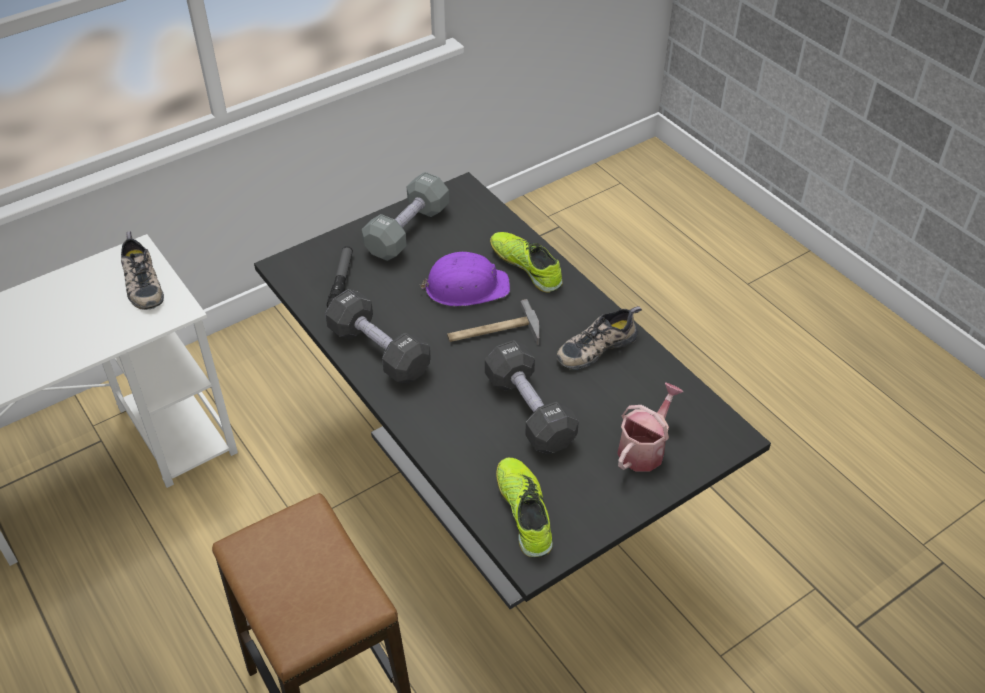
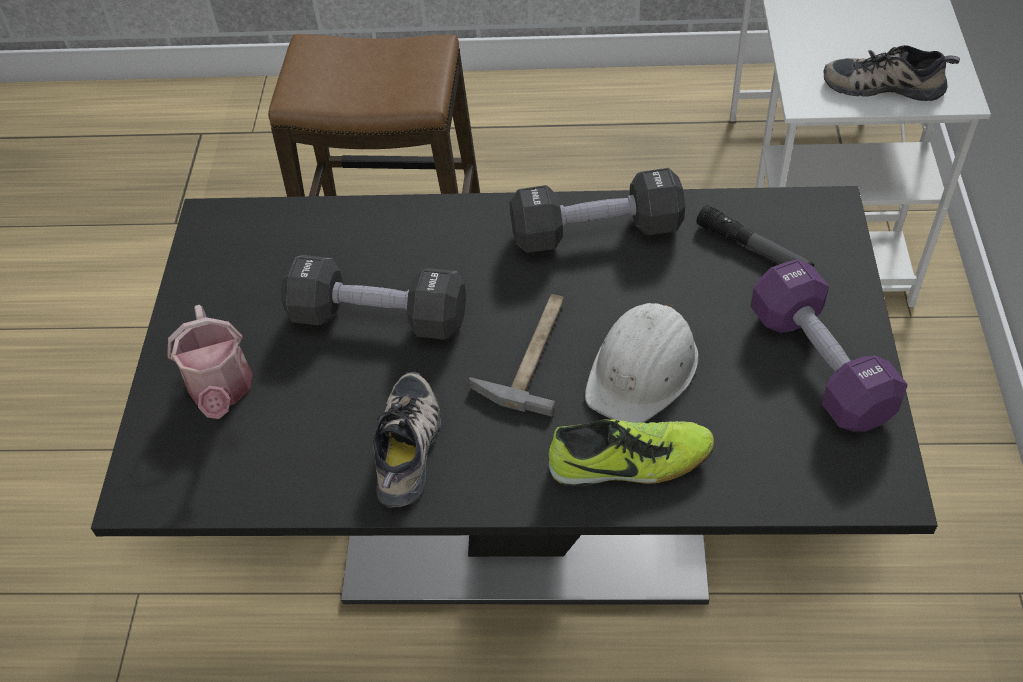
camera: 130 degrees right, 5 degrees up
(407, 231) = (819, 364): grey dumbbell -> purple dumbbell
(466, 287) = (643, 370): purple hard hat -> white hard hat
(524, 511) = (263, 242): shoe -> none

